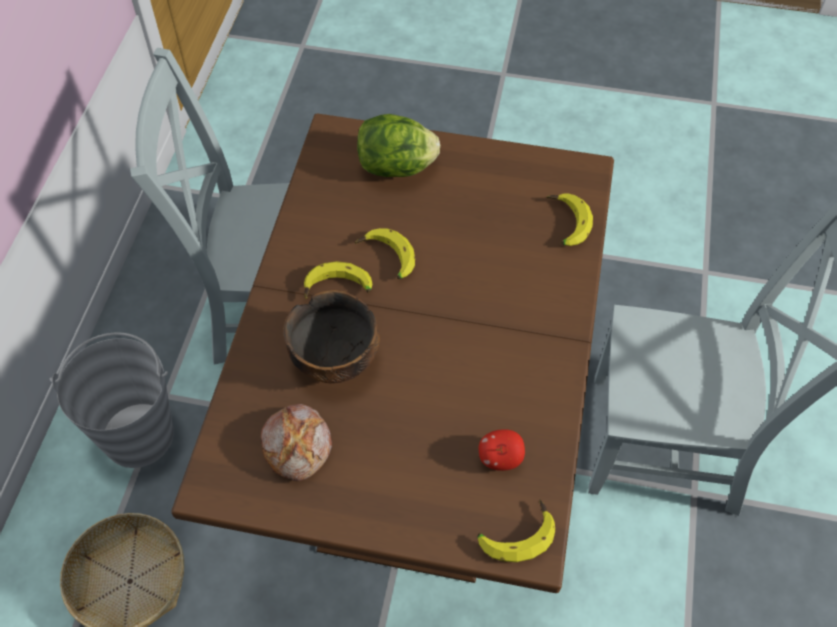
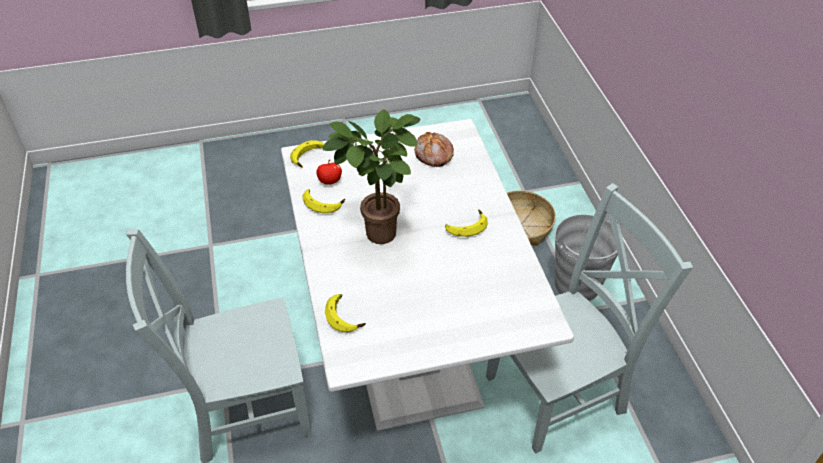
camera: 155 degrees right, 10 degrees down
(336, 359) = (441, 194): bowl -> none
(386, 259) = (449, 252): banana -> banana (323, 203)
(397, 167) = (483, 314): lettuce -> none
(418, 444) = (411, 343): brown dining table -> white dining table
(469, 318) = (379, 237): none -> potted plant

